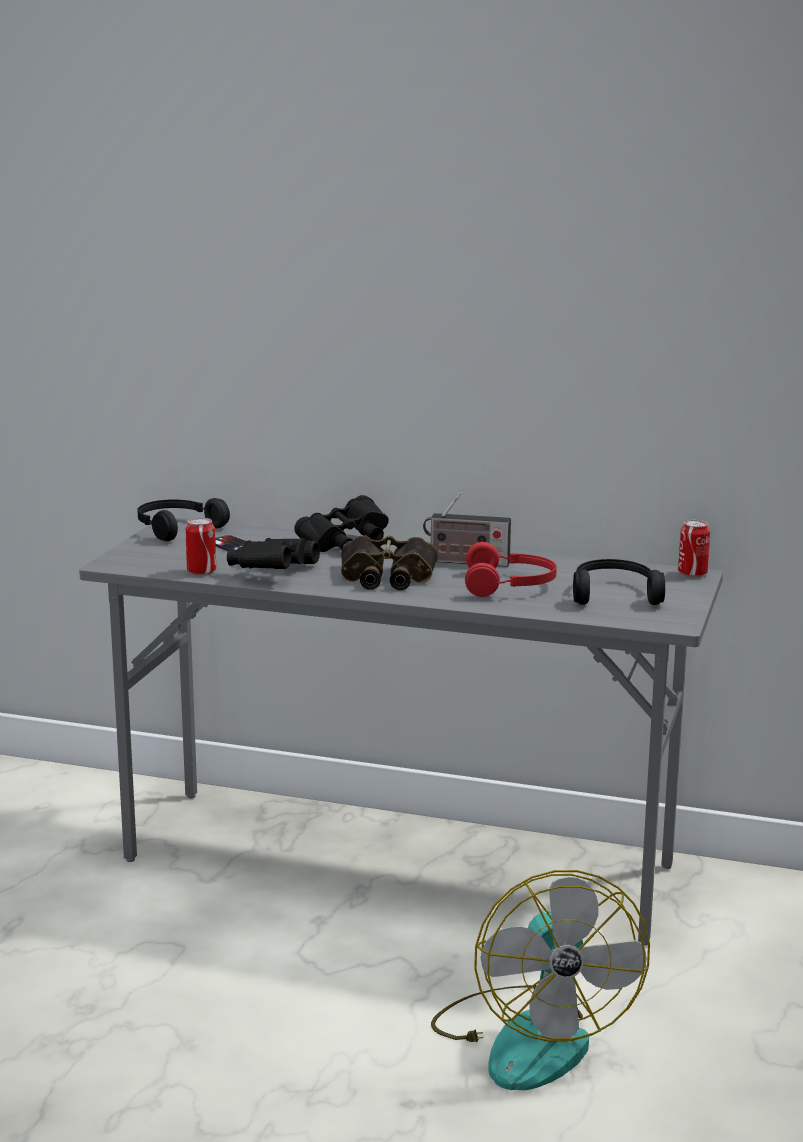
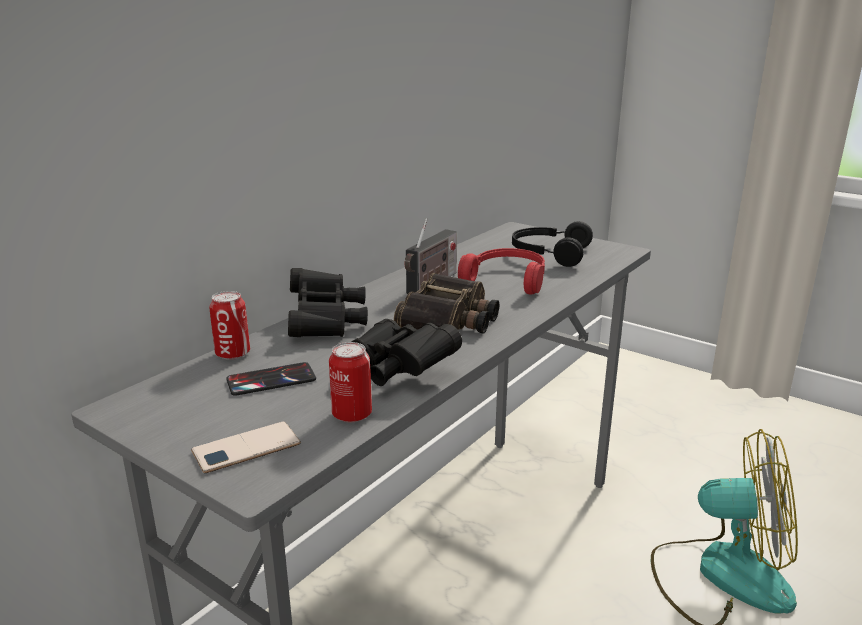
camera: 70 degrees left, 5 degrees up
(146, 556) = (246, 448): none -> phone
(176, 528) = (143, 409): black headphones -> none
(692, 573) = (514, 228): can -> can (233, 354)

